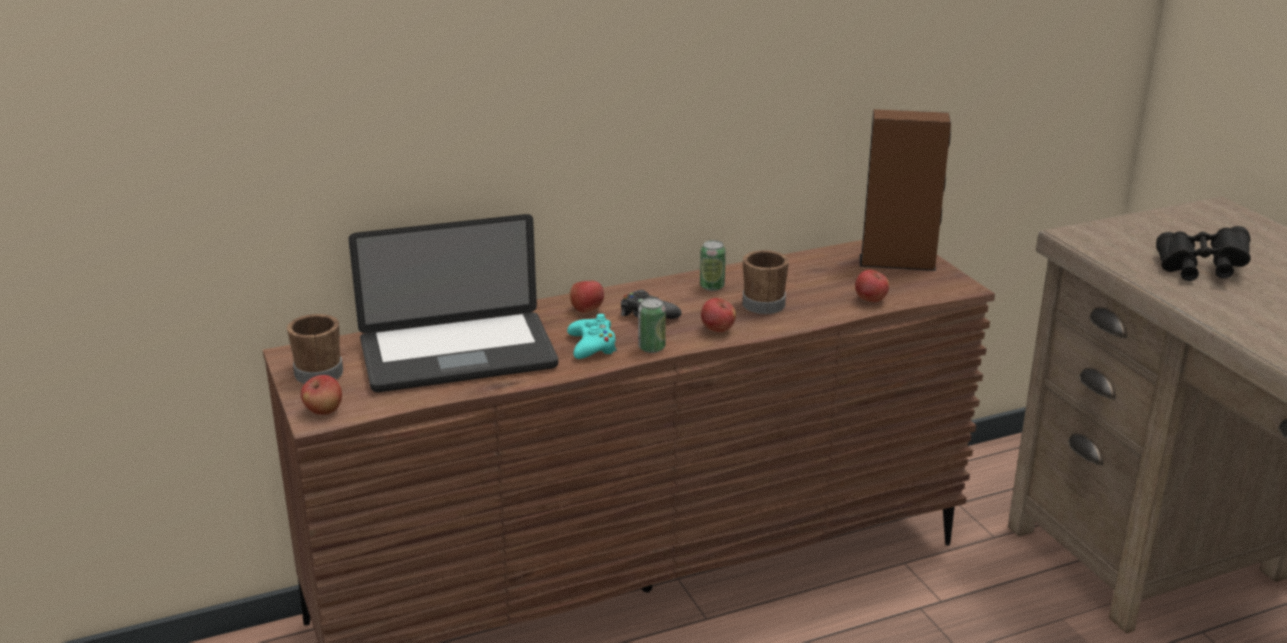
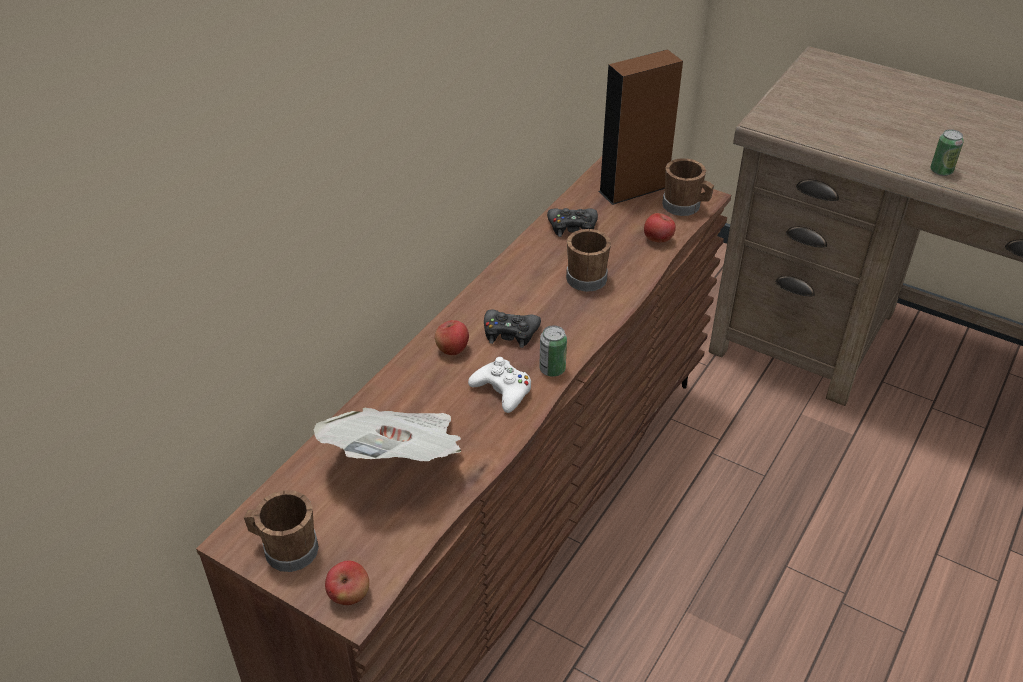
camera: 35 degrees left, 15 degrees up
(458, 355) = (398, 459): laptop -> newspaper
(592, 346) = (502, 390): turquoise game controller -> white game controller
(712, 287) = (526, 276): can -> can (941, 171)
(717, 330) = (581, 324): apple -> none
(800, 269) = (572, 227): none -> black game controller
(932, 288) = (685, 207): none -> brown mug
(1200, 270) = (874, 128): black binoculars -> none

